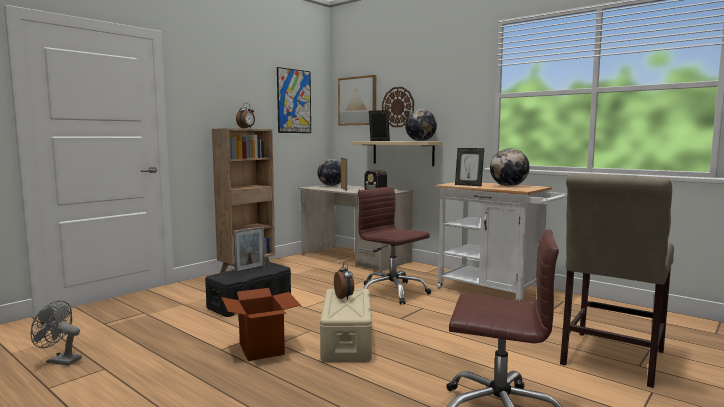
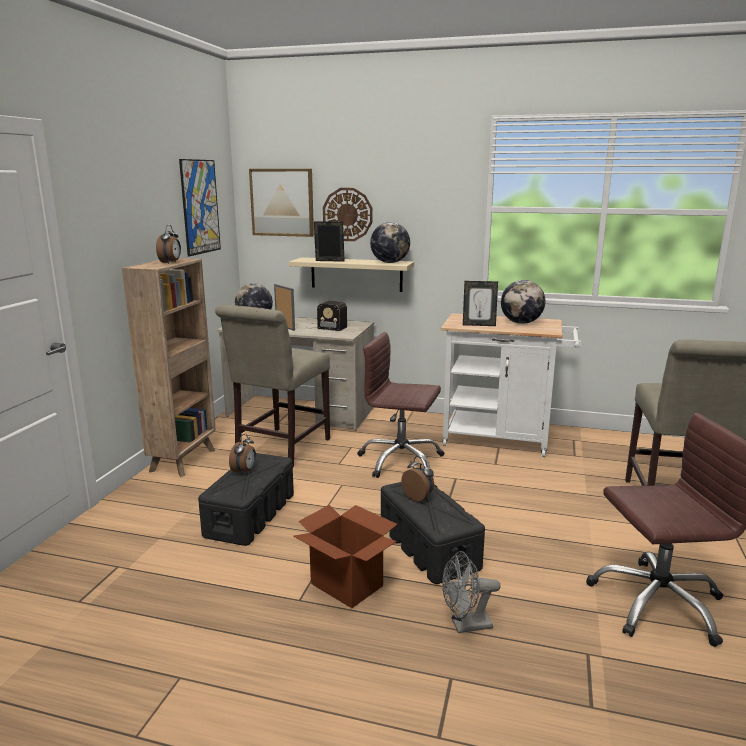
camera: 25 degrees left, 10 degrees up
(59, 360) = (93, 686): grey fan -> grey fan (465, 625)
(250, 269) = (244, 471): picture frame -> alarm clock
(314, 274) = (279, 449): none -> beige chair
(347, 341) = (428, 546): beige storage box -> black storage box

